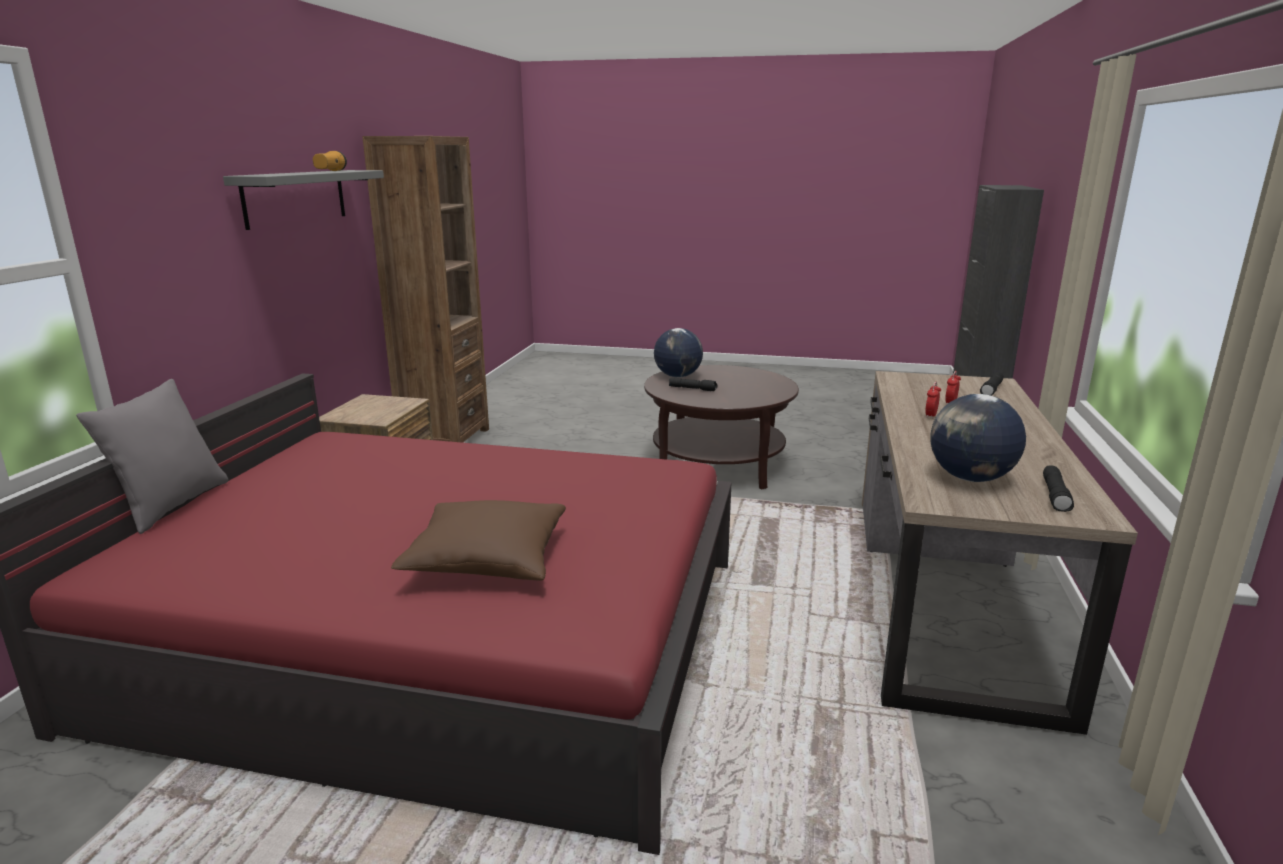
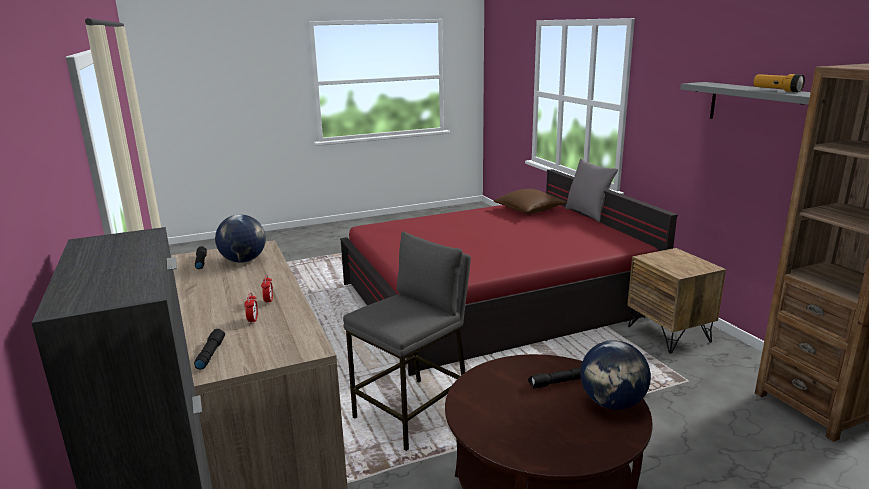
camera: 145 degrees right, 0 degrees up
(487, 560) = (437, 230): brown pillow -> brown pillow (529, 210)
(758, 534) = (413, 412): none -> grey stool

